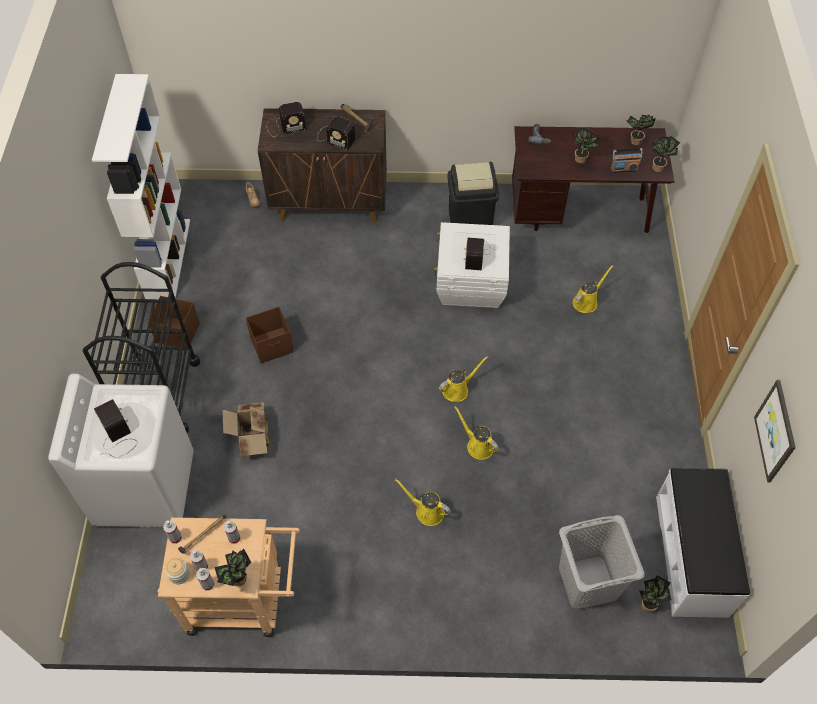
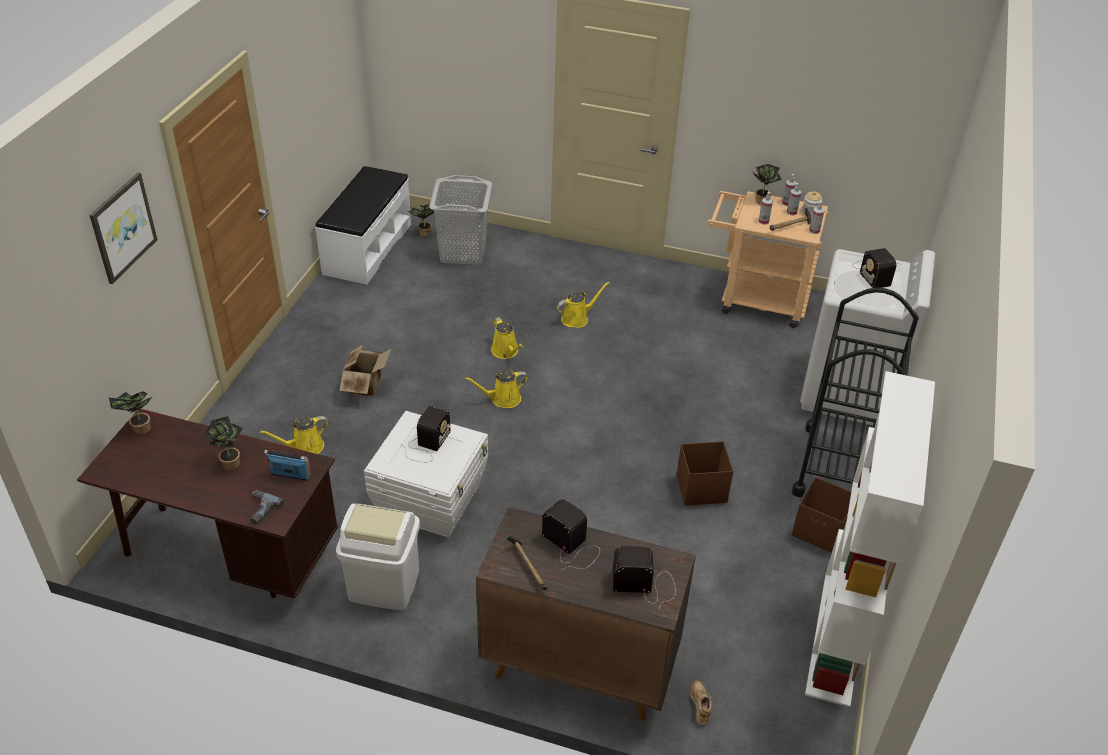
camera: 165 degrees left, 15 degrees down
(252, 438) = (736, 407): cardboard box -> cardboard box (367, 385)
(427, 511) = (577, 318): yellow watering can -> yellow watering can turned 75 degrees counterclockwise
(470, 219) = (383, 586): black trash can -> white trash can
(624, 169) = (186, 437): radio -> radio (290, 474)
(635, 142) = (137, 469): potted plant -> none
(776, 431) = (309, 110): picture -> picture (122, 227)

